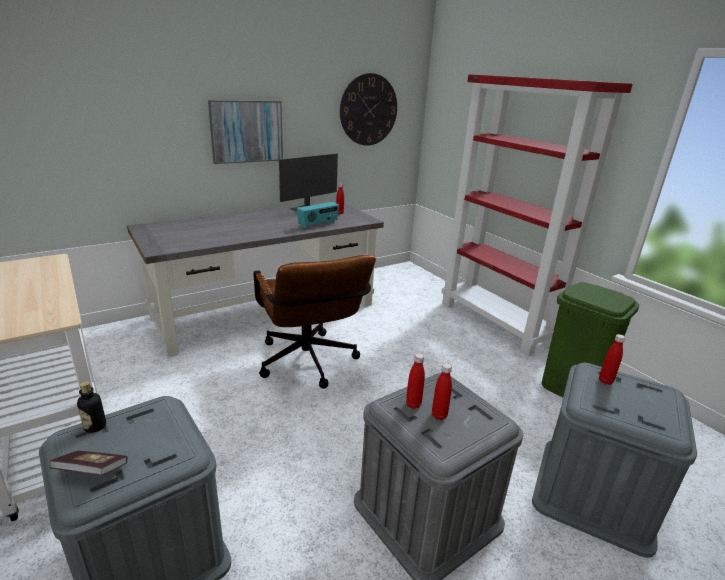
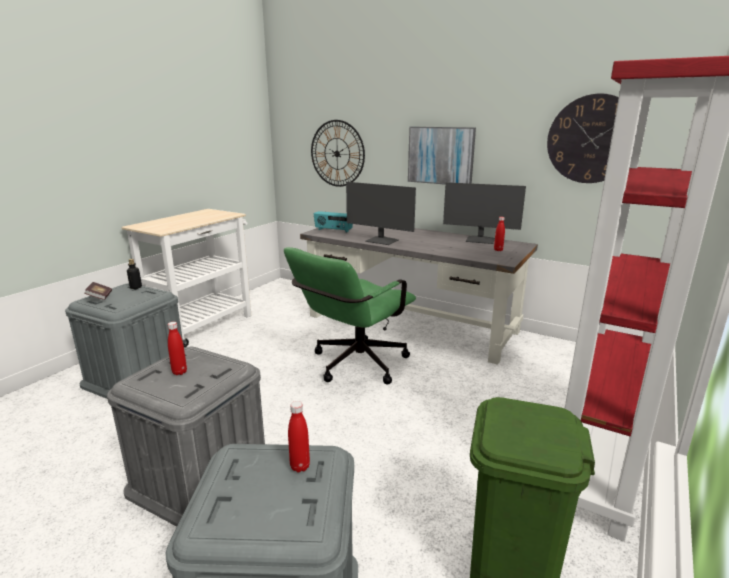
camera: 65 degrees right, 5 degrees down
(97, 139) = (337, 153): none -> wall clock
(249, 235) = (381, 241): none -> monitor
(309, 365) = (353, 366): brown office chair -> green office chair
(318, 224) = (448, 250): radio -> radio (333, 230)
(413, 404) = (191, 360): red bottle -> none

